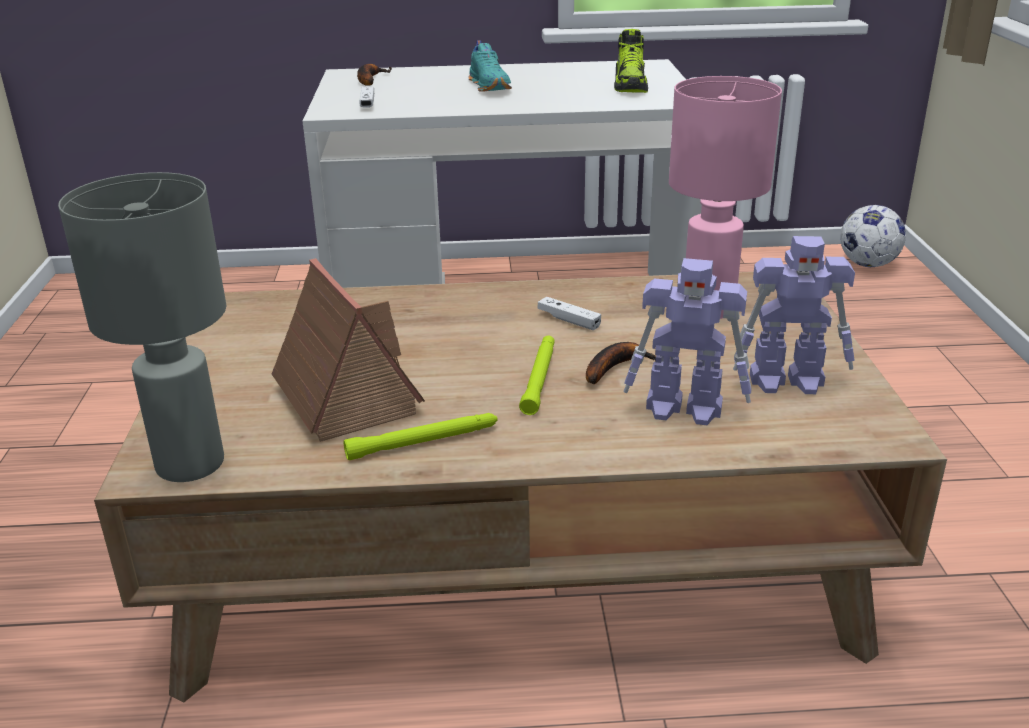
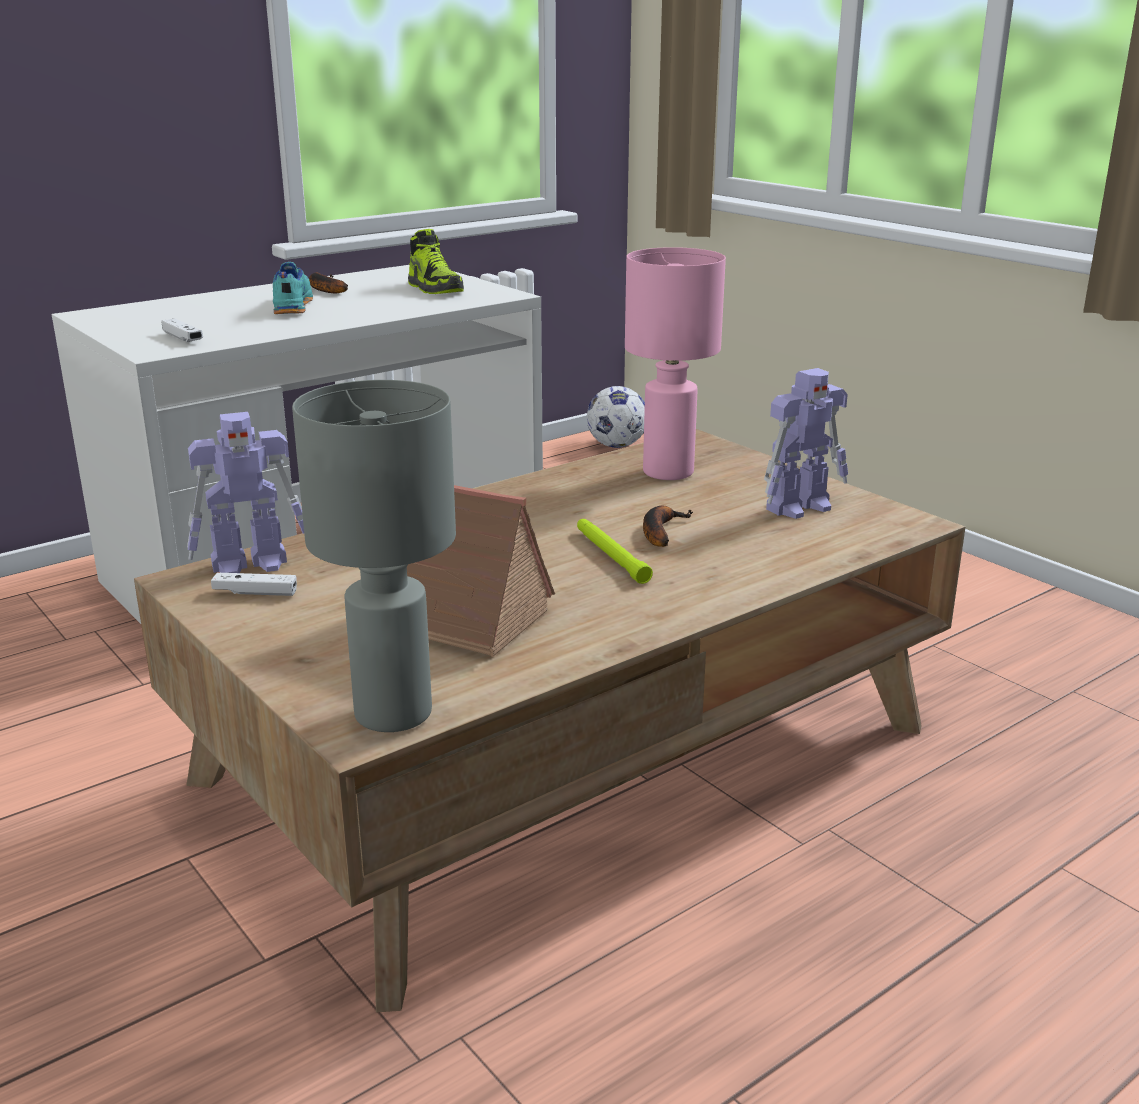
camera: 35 degrees left, 5 degrees down
(369, 80) = (133, 317): banana -> banana (324, 289)
(423, 442) = (587, 628): green flashlight -> none
(490, 86) = (291, 306): turquoise shoe -> turquoise shoe turned 135 degrees counterclockwise
(568, 320) = (566, 507): white game controller -> white game controller (255, 593)
(686, 409) = (757, 545): toy robot -> toy robot (252, 564)

